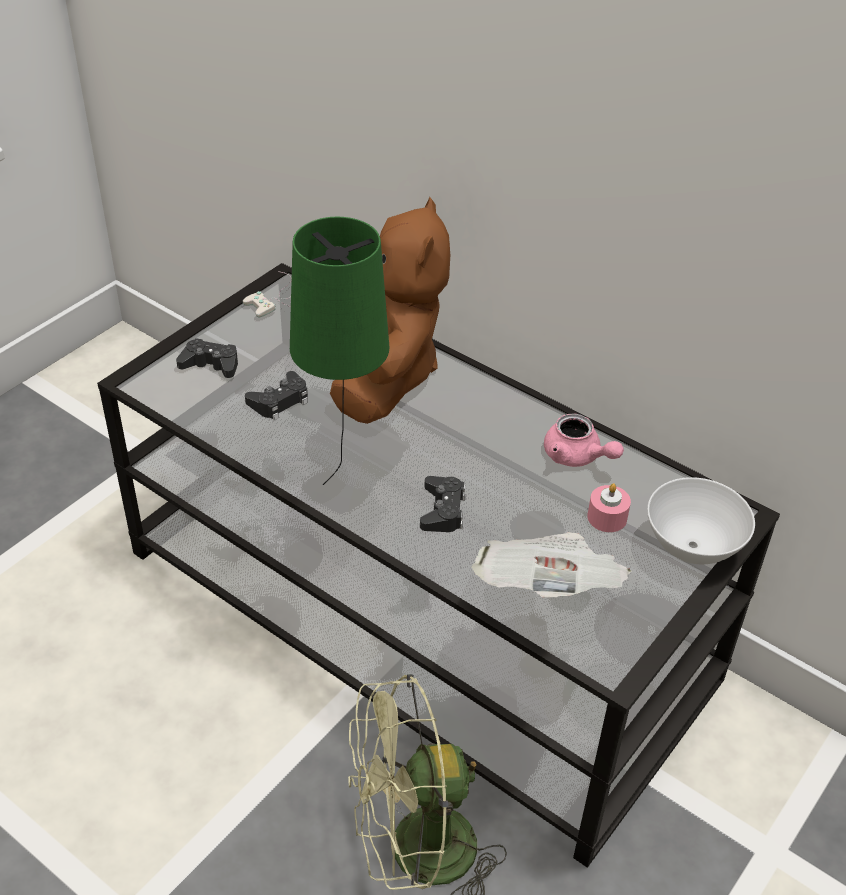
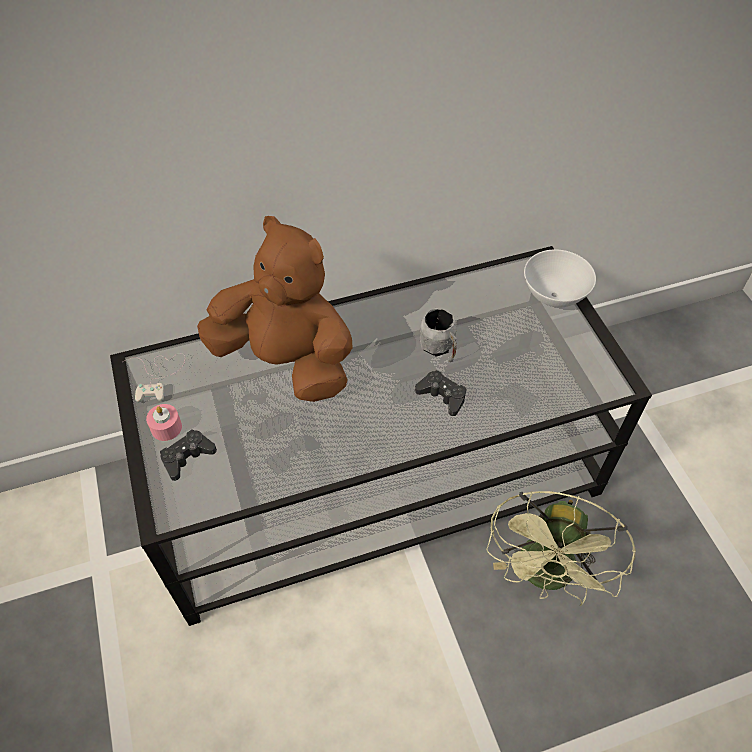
camera: 55 degrees left, 10 degrees up
(279, 401) = (265, 433): black game controller -> none
(343, 475) = (370, 433): green table lamp -> none
(507, 480) = (439, 349): none -> grey mug
(547, 590) = (543, 381): newspaper -> none
(577, 457) = (444, 304): pink teapot -> none
(607, 517) = (503, 320): pink candle -> pink candle (166, 427)

